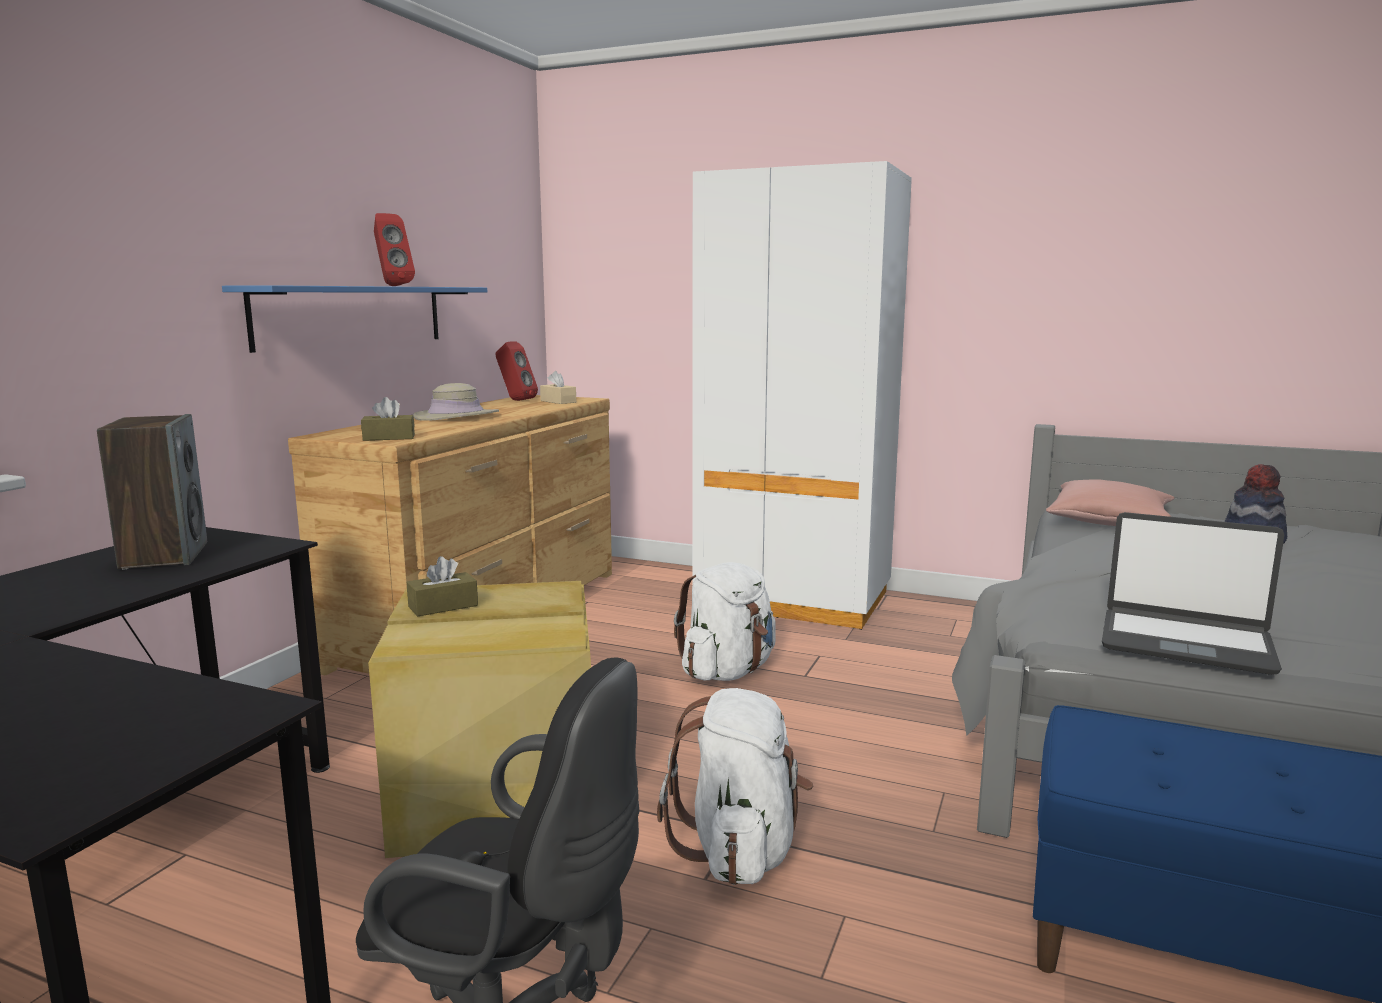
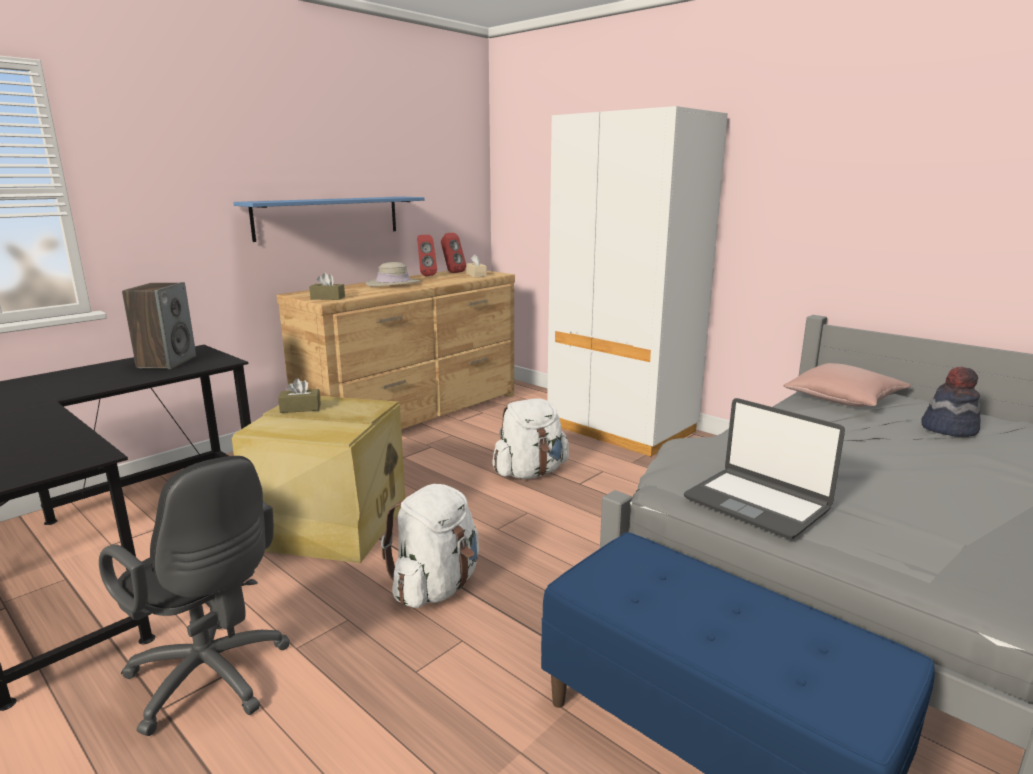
camera: 20 degrees right, 5 degrees up
(392, 286) = (354, 198): red speaker -> red speaker (426, 276)

